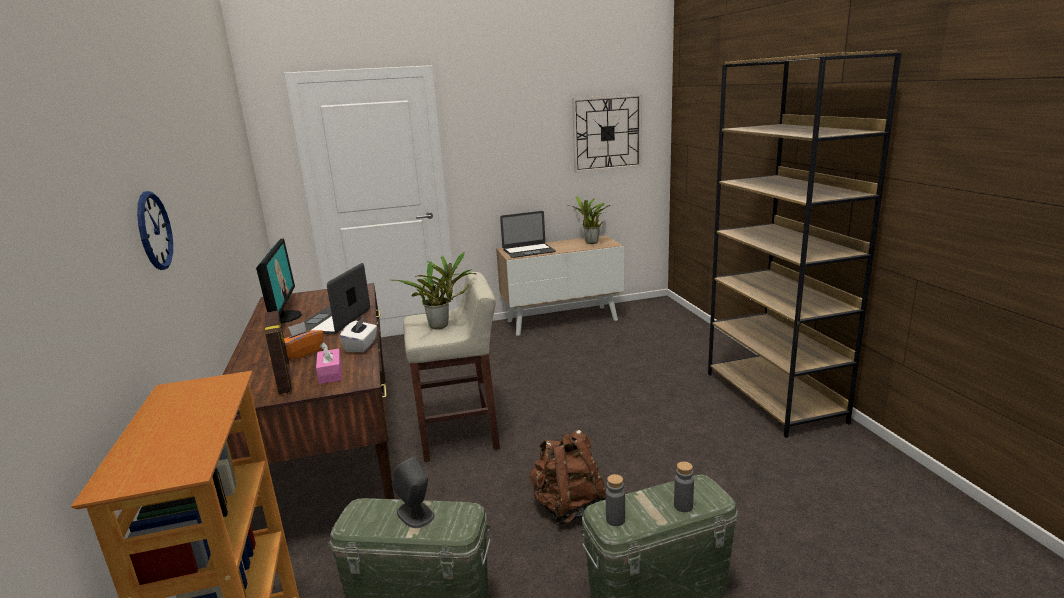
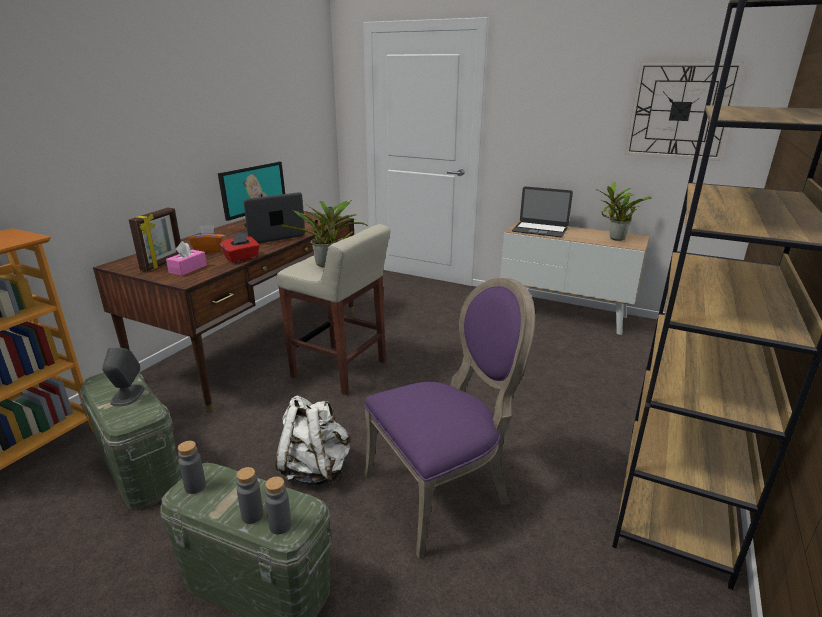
camera: 40 degrees right, 5 degrees up
(154, 231) = (74, 123): wall clock -> none
(361, 346) = (242, 258): white tissue box -> red tissue box
(568, 507) = (315, 469): brown backpack -> white backpack
(667, 465) = (443, 490): none -> purple chair
(708, 499) = (280, 525): none -> grey bottle

